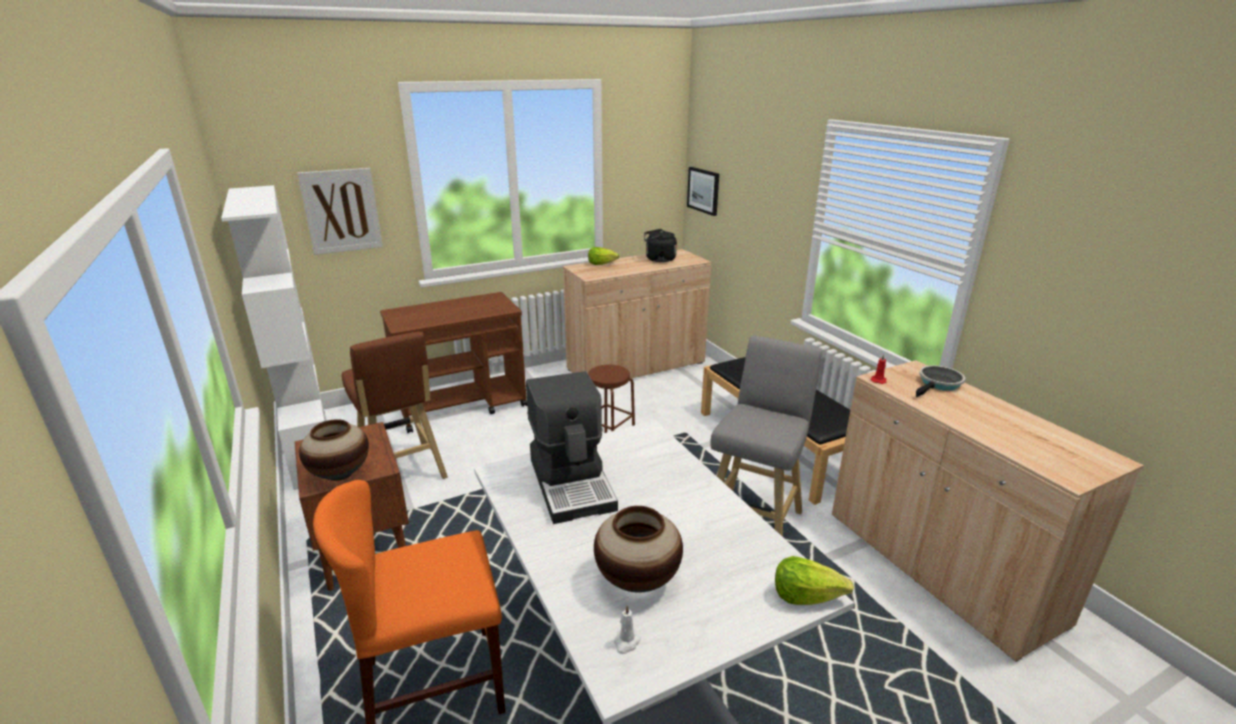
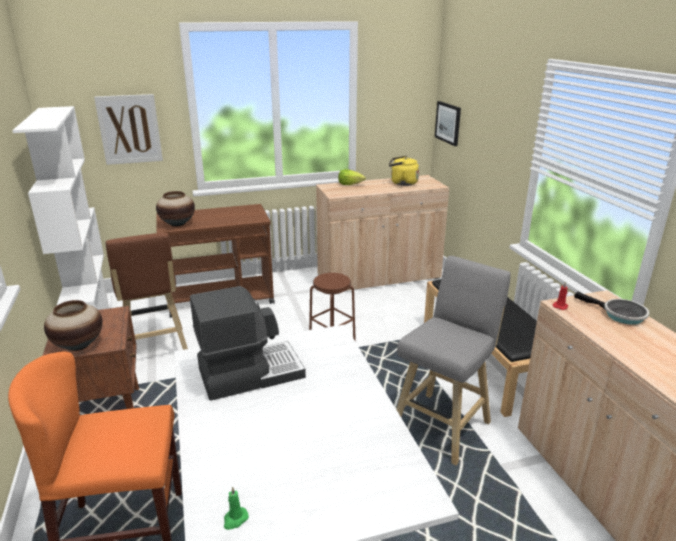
camera: 10 degrees right, 0 degrees up
(573, 483) = (250, 373): coffee machine -> coffee machine turned 105 degrees counterclockwise
(626, 642) = (235, 519): white candle -> green candle
(637, 580) = (268, 465): vase -> vase (177, 224)
(658, 259) = (402, 183): black kettle -> yellow kettle
(806, 595) = (415, 500): lettuce -> none
(938, 384) = (620, 315): frying pan -> frying pan turned 75 degrees clockwise

